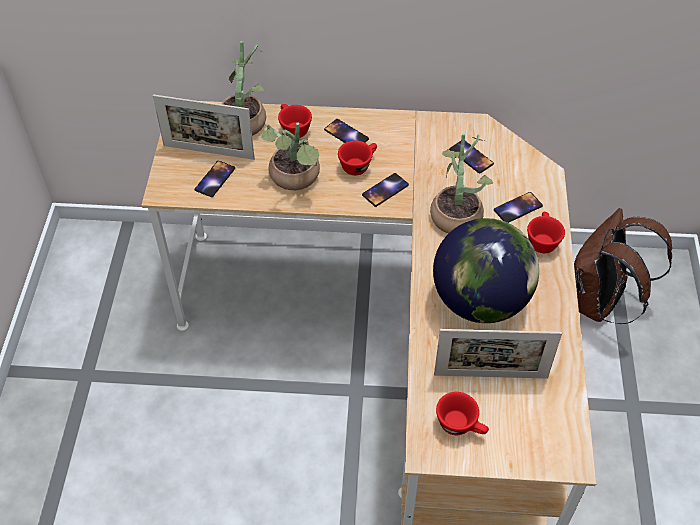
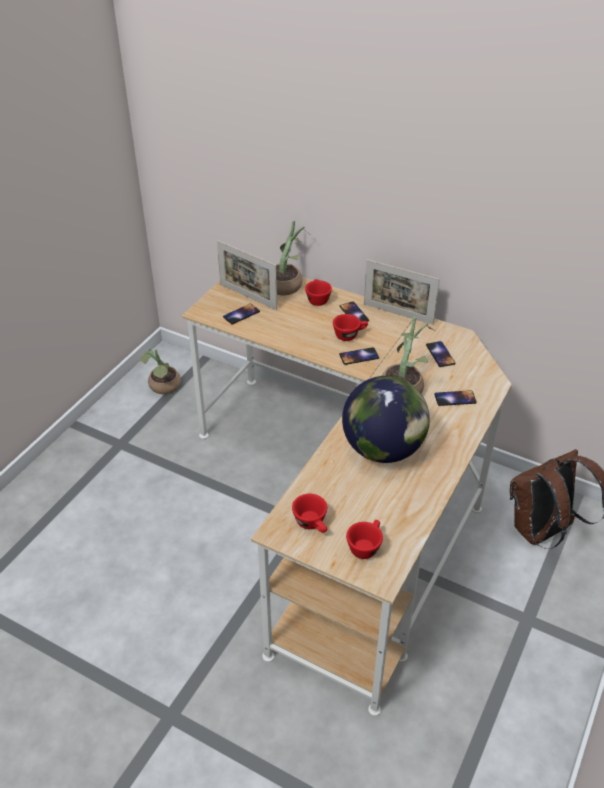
camera: 25 degrees right, 10 degrees down
(295, 179) = (297, 331): potted plant -> potted plant (163, 388)
(490, 376) = (357, 500): picture frame -> picture frame (398, 314)
(541, 240) = (460, 425): red cup -> red cup (365, 546)

